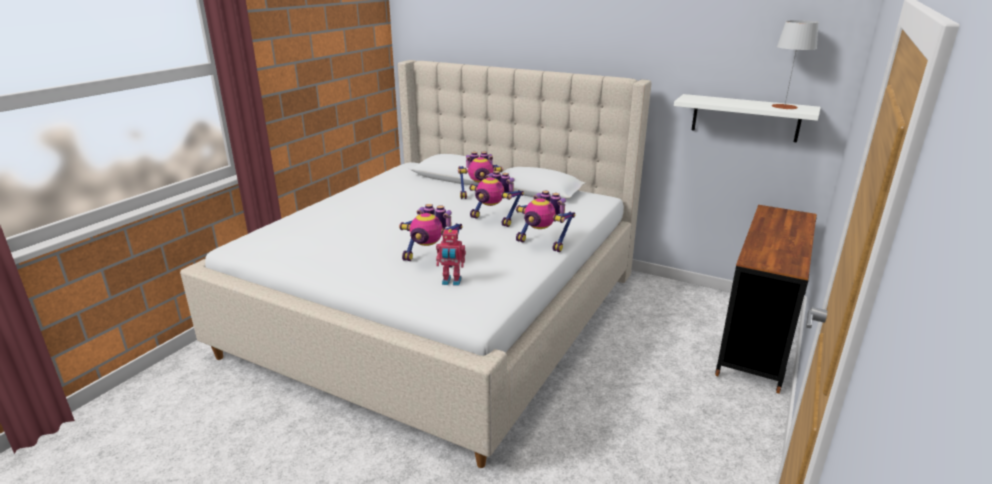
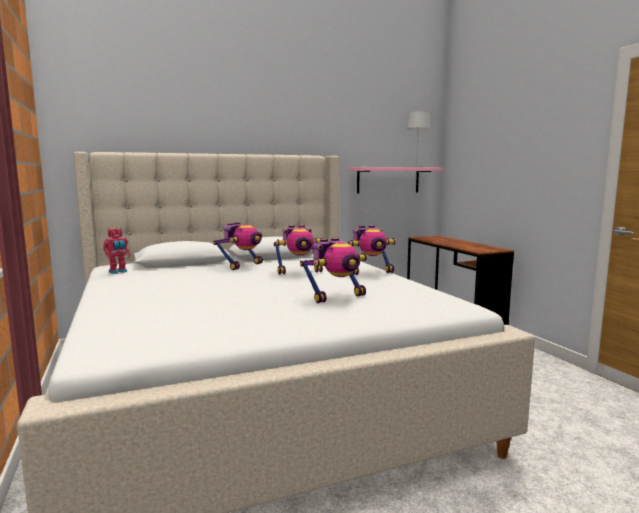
camera: 50 degrees left, 15 degrees down
(451, 282) = (391, 300): toy robot -> toy robot (118, 272)
(745, 118) = (388, 180): white shelf -> pink shelf

